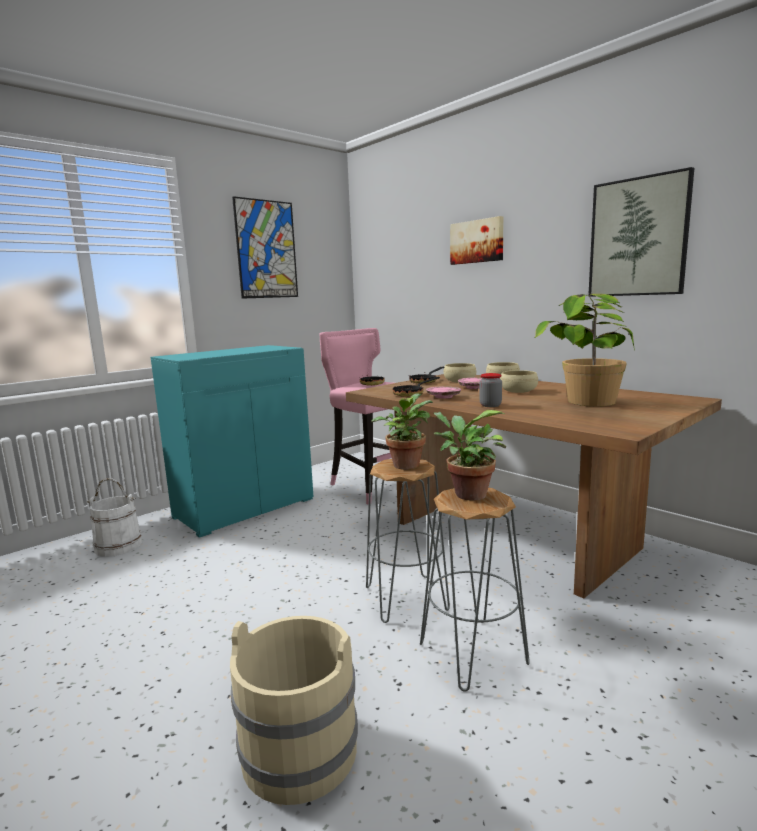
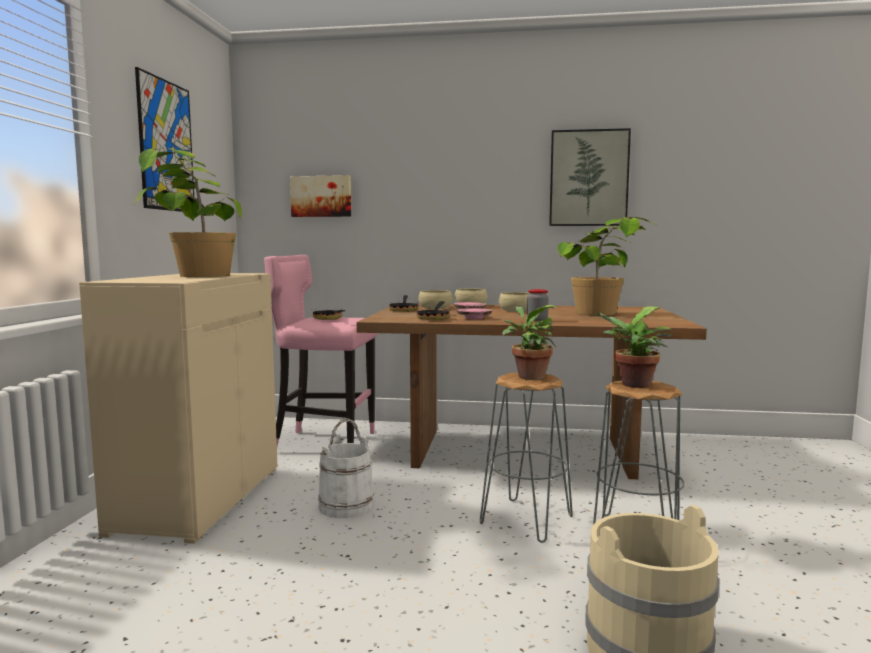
camera: 40 degrees left, 5 degrees down
(118, 545) = (71, 591): white bucket -> white bucket (346, 506)
(227, 352) = (192, 277): none -> potted plant
(245, 507) = (198, 498): turquoise cabinet -> beige cabinet
(477, 241) = (425, 167): picture -> picture (321, 196)

